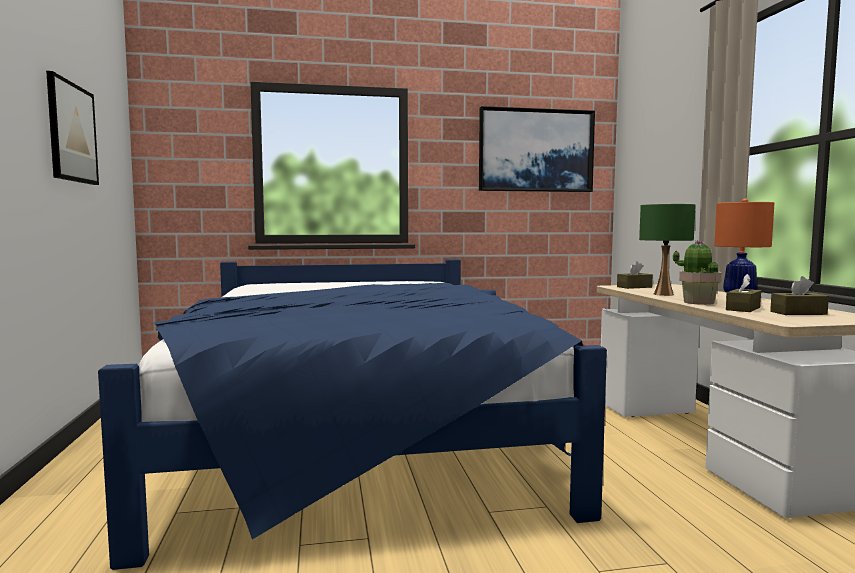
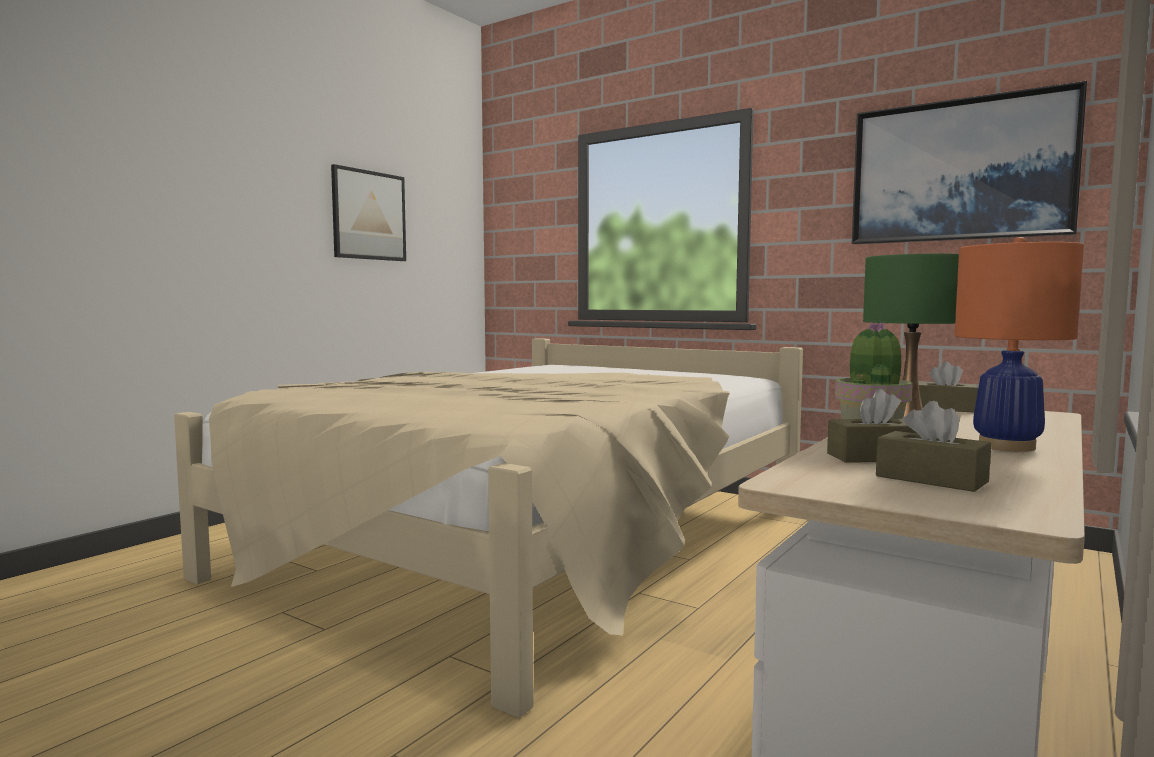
camera: 45 degrees right, 0 degrees up
(357, 430) = (533, 542): blue bed -> beige bed

